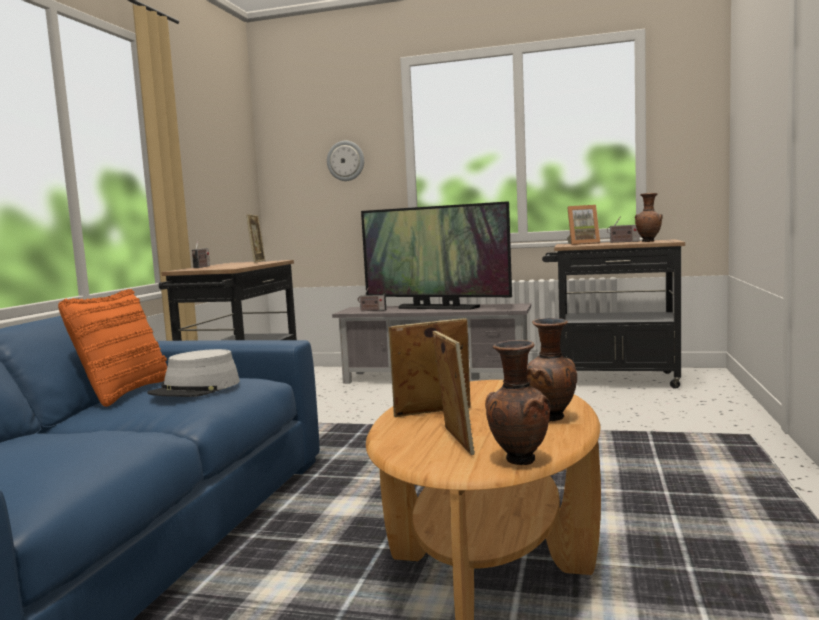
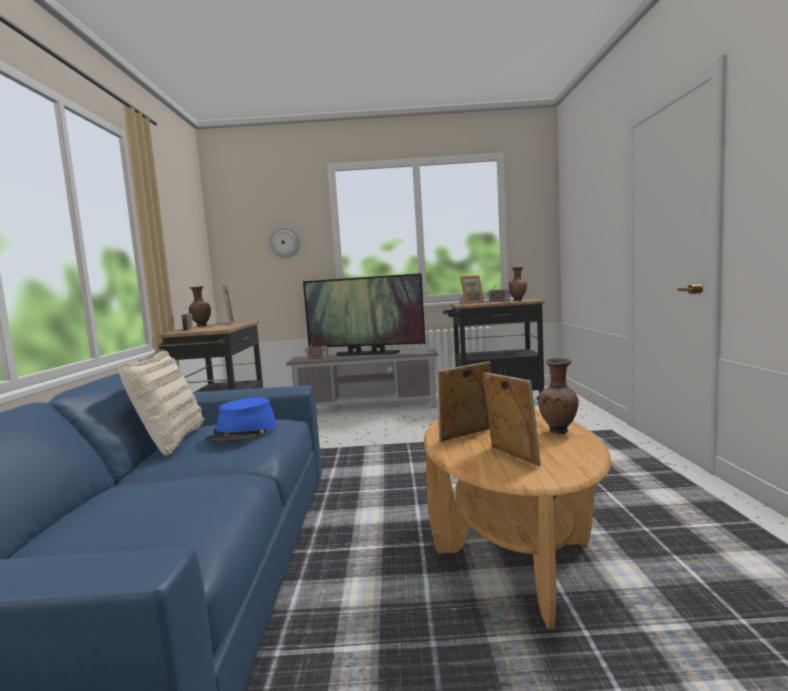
camera: 15 degrees left, 0 degrees up
(124, 393) = (171, 442): orange pillow -> beige pillow
(196, 389) = (243, 432): grey hat -> blue hat
(518, 461) = (577, 467): brown vase -> brown vase (201, 326)

